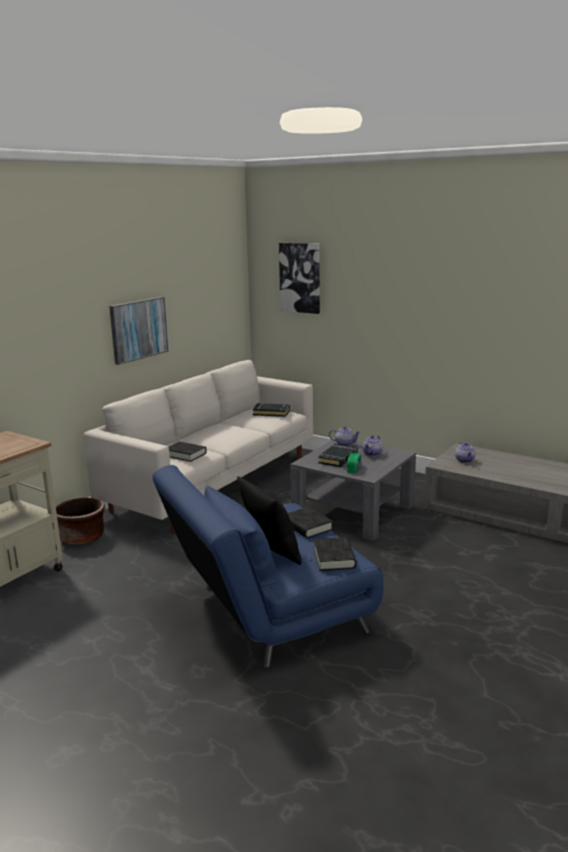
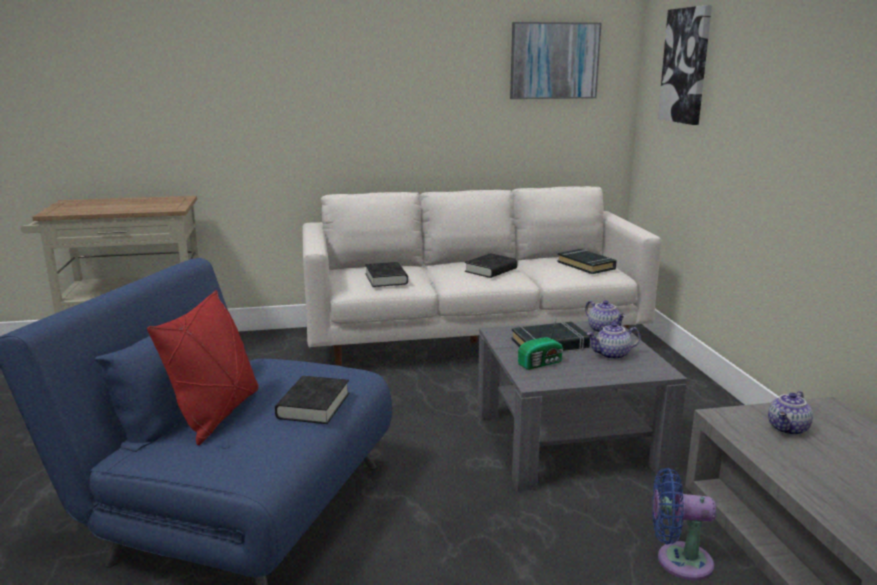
camera: 45 degrees right, 0 degrees up
(82, 537) = (267, 342): brown planter -> none
(138, 329) = (411, 113): picture -> picture (554, 61)
(271, 551) = (217, 414): black pillow -> red pillow
(334, 558) = (239, 458): black book -> black book (491, 270)
(464, 534) = (678, 560): none -> blue fan

